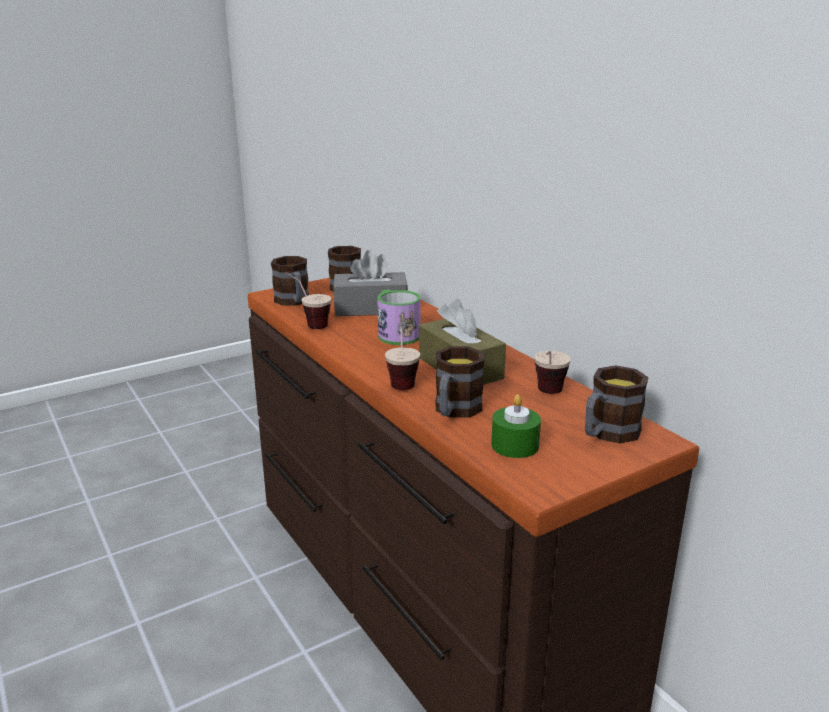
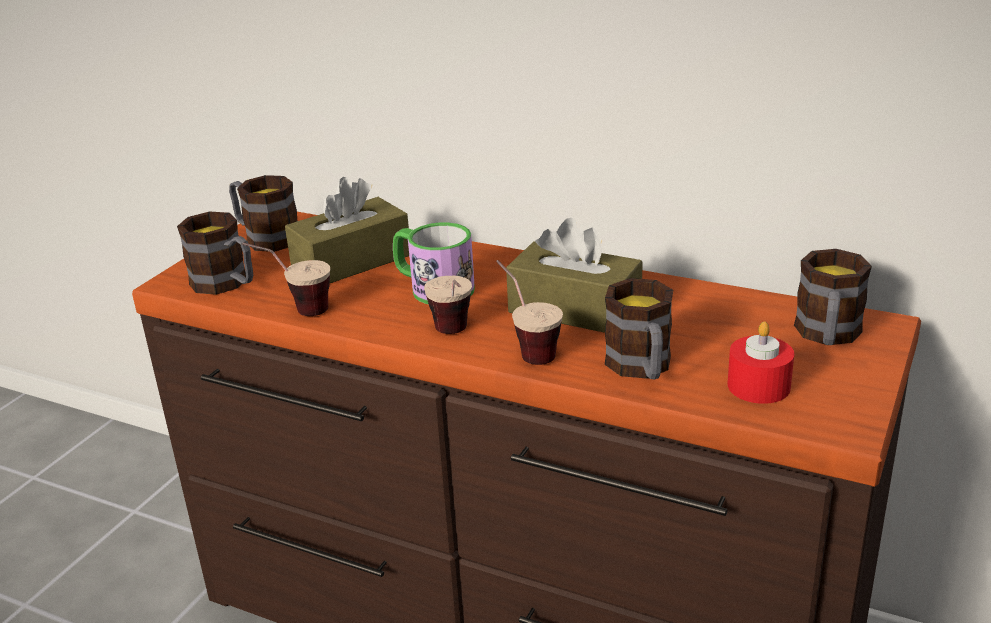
camera: 30 degrees left, 5 degrees up
(370, 308) = (351, 261): grey tissue box -> brown tissue box
(515, 445) = (758, 386): green candle -> red candle
(547, 396) = (713, 311): cup -> cup (455, 336)

